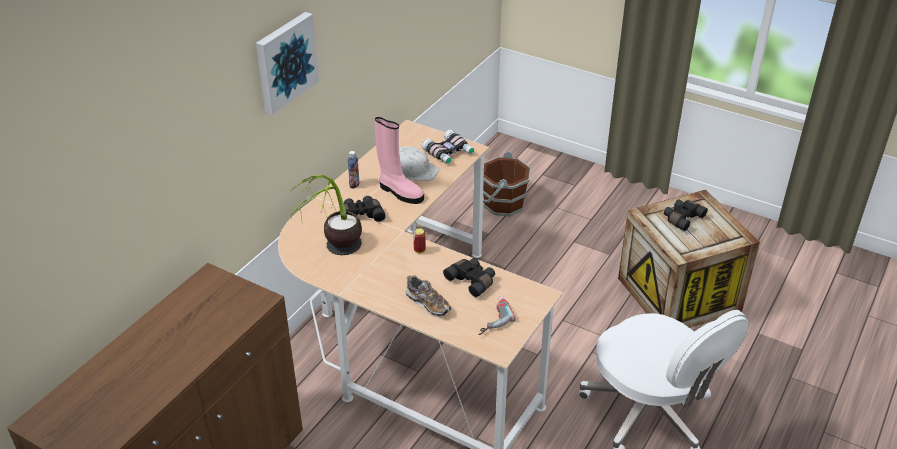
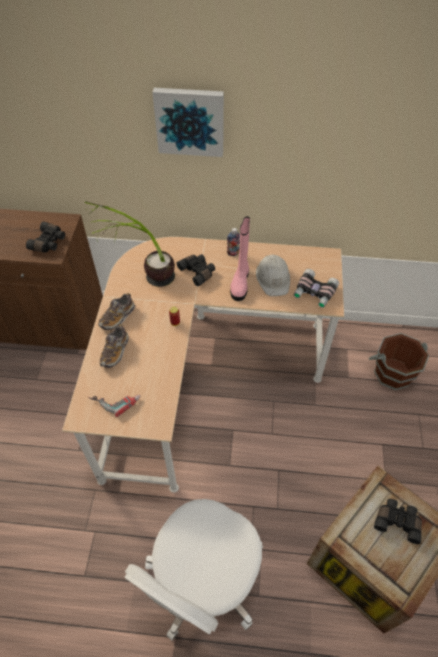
camera: 65 degrees right, 15 degrees up
(379, 290) = (117, 317): none -> shoe
(472, 281) = (155, 370): black binoculars -> black binoculars (49, 243)

